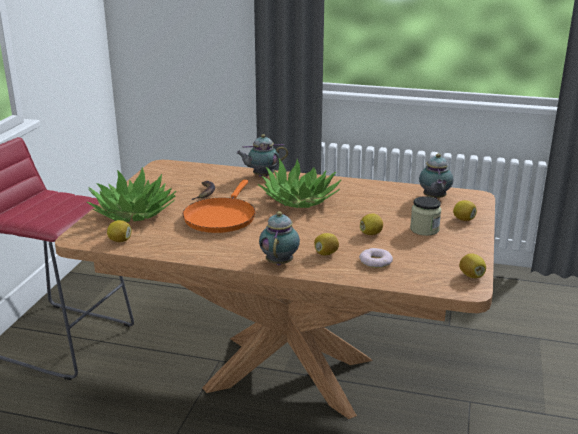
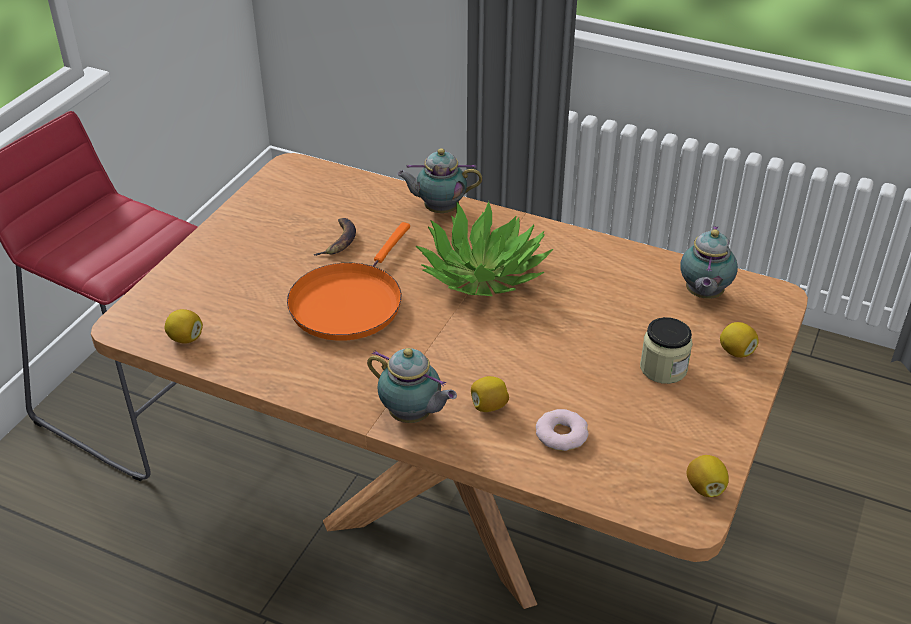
camera: 10 degrees right, 15 degrees up
(133, 213) = (220, 277): potted plant -> none
(280, 262) = (412, 416): teapot -> teapot turned 105 degrees clockwise
(371, 233) = (573, 368): lemon -> none

